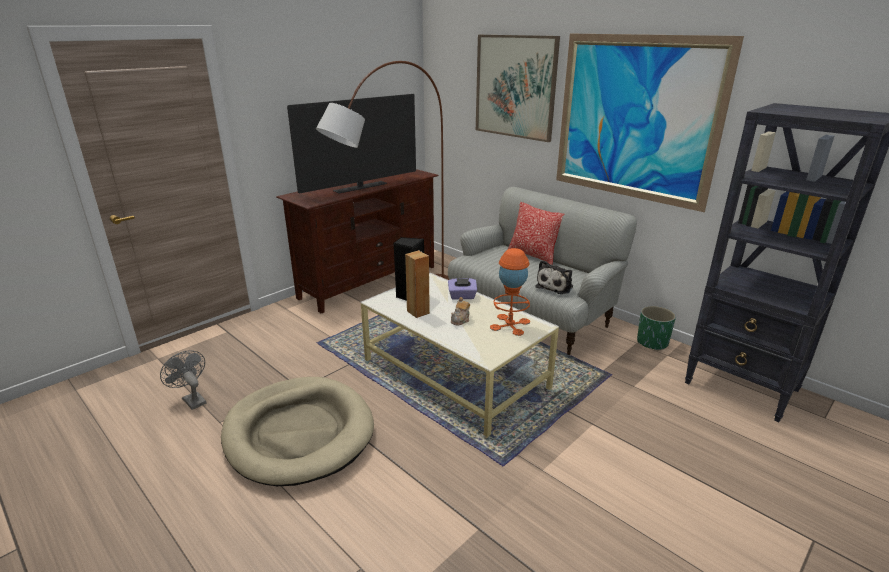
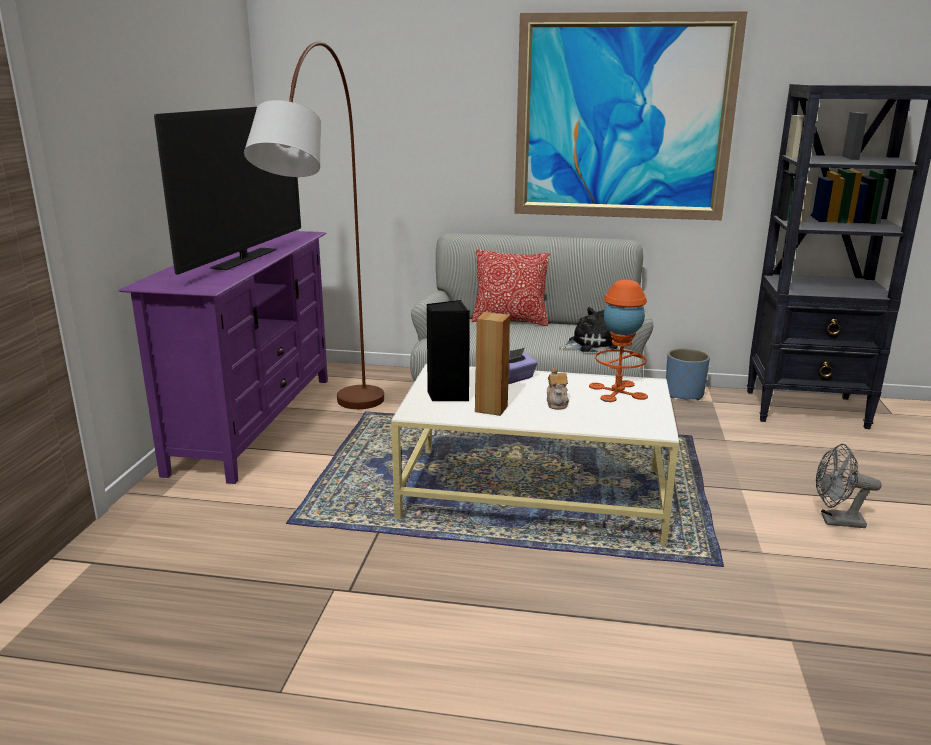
camera: 35 degrees left, 5 degrees down
(192, 399) = (175, 684): grey fan -> grey fan (835, 521)
(299, 433) = (433, 646): beige dog bed -> none
(369, 281) = (254, 422): brown tv stand -> purple tv stand
(515, 87) = (435, 90): picture -> none
(555, 286) = (589, 345): plush toy -> plush toy turned 105 degrees counterclockwise
(652, 342) = (684, 394): green planter -> blue planter

